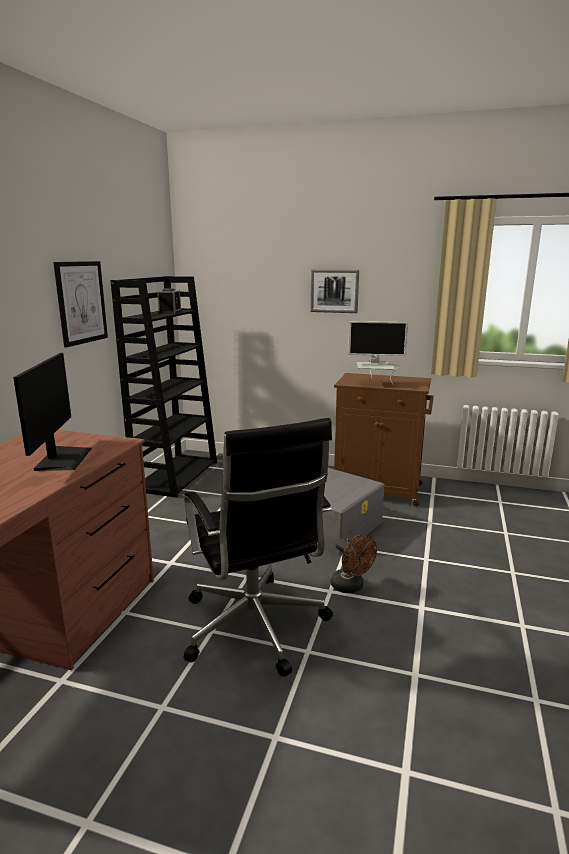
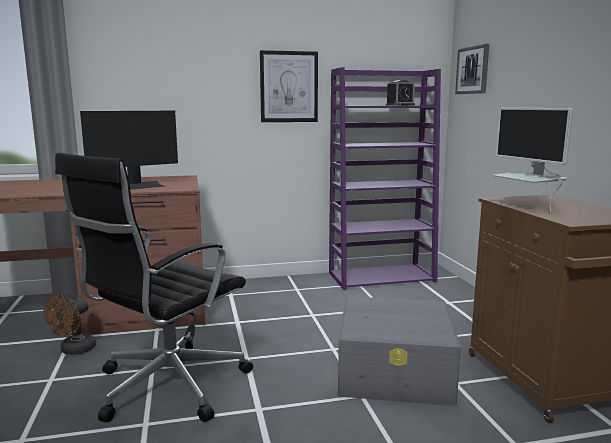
camera: 60 degrees right, 5 degrees down
(176, 475) = (382, 277): black bookcase -> purple bookcase
(334, 291) = (575, 76): picture -> picture (472, 70)
(351, 587) = (278, 420): brown fan -> brown fan (74, 350)

